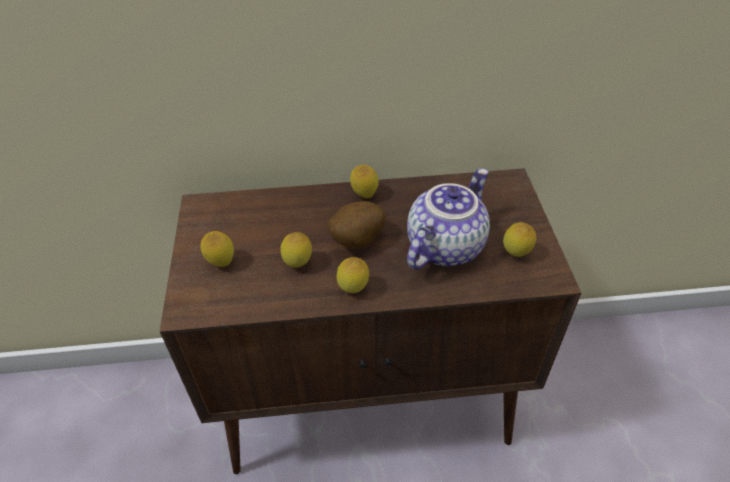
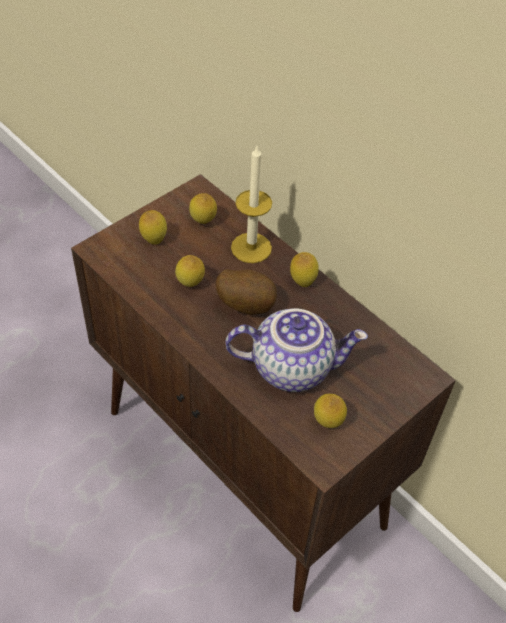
camera: 50 degrees right, 5 degrees up
(298, 206) = (251, 248): none -> candle
(353, 290) = (193, 332): lemon -> lemon (203, 222)

